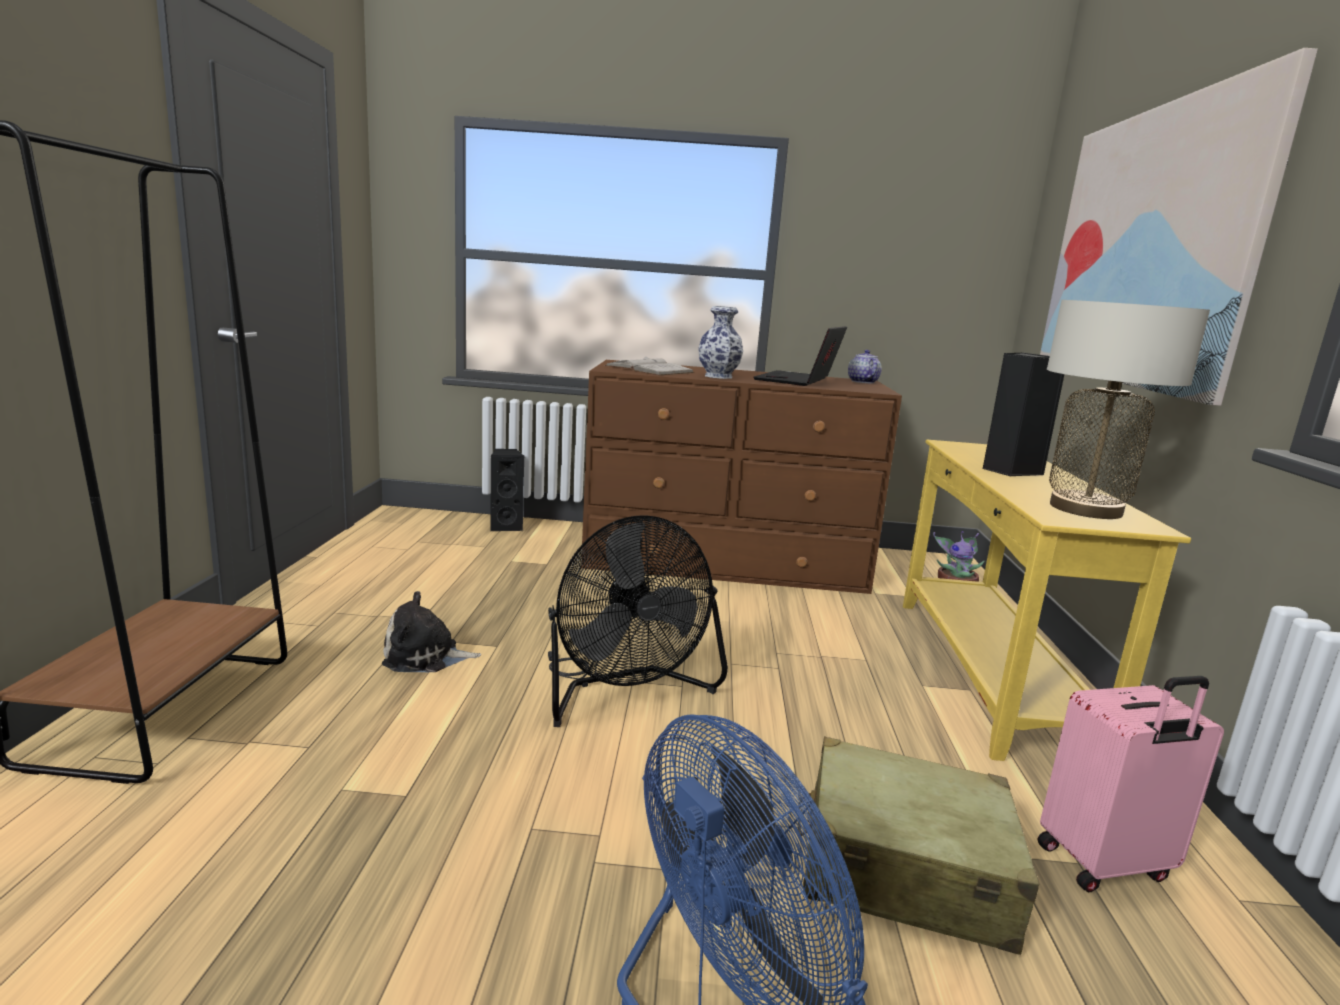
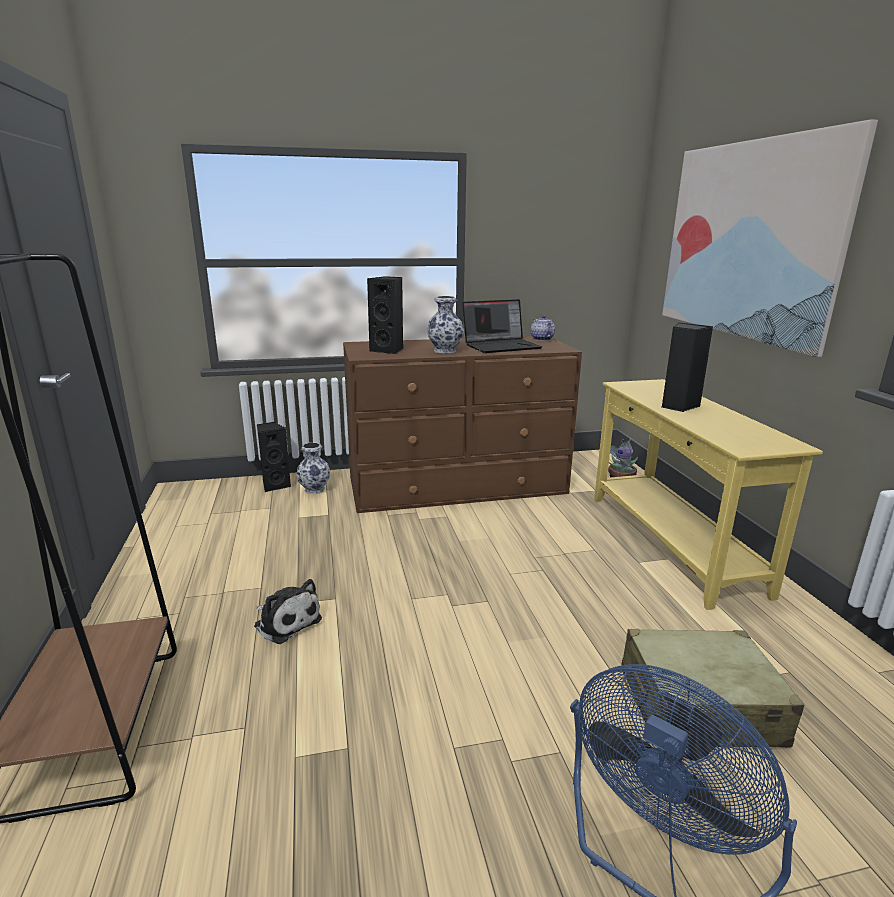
camera: 15 degrees left, 5 degrees up
(425, 657) = (286, 621): plush toy -> plush toy turned 120 degrees counterclockwise
(548, 538) = (315, 489): none -> vase
(618, 692) = (447, 617): black fan -> none
(649, 369) = (388, 350): white book -> black speaker
(798, 381) = (501, 346): laptop -> laptop turned 120 degrees counterclockwise
(1085, 509) = (749, 436): table lamp -> none
(1105, 864) = (803, 669): pink suitcase -> none

